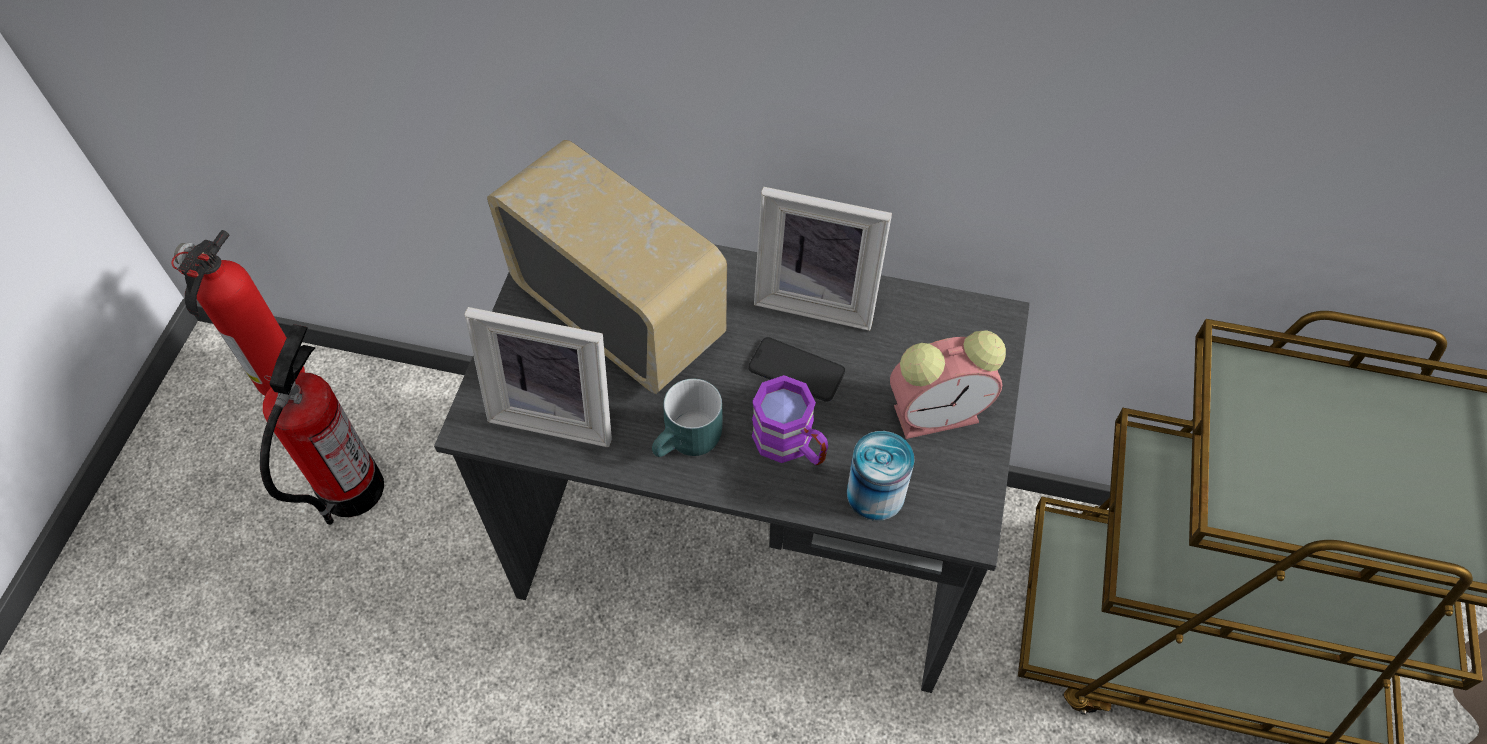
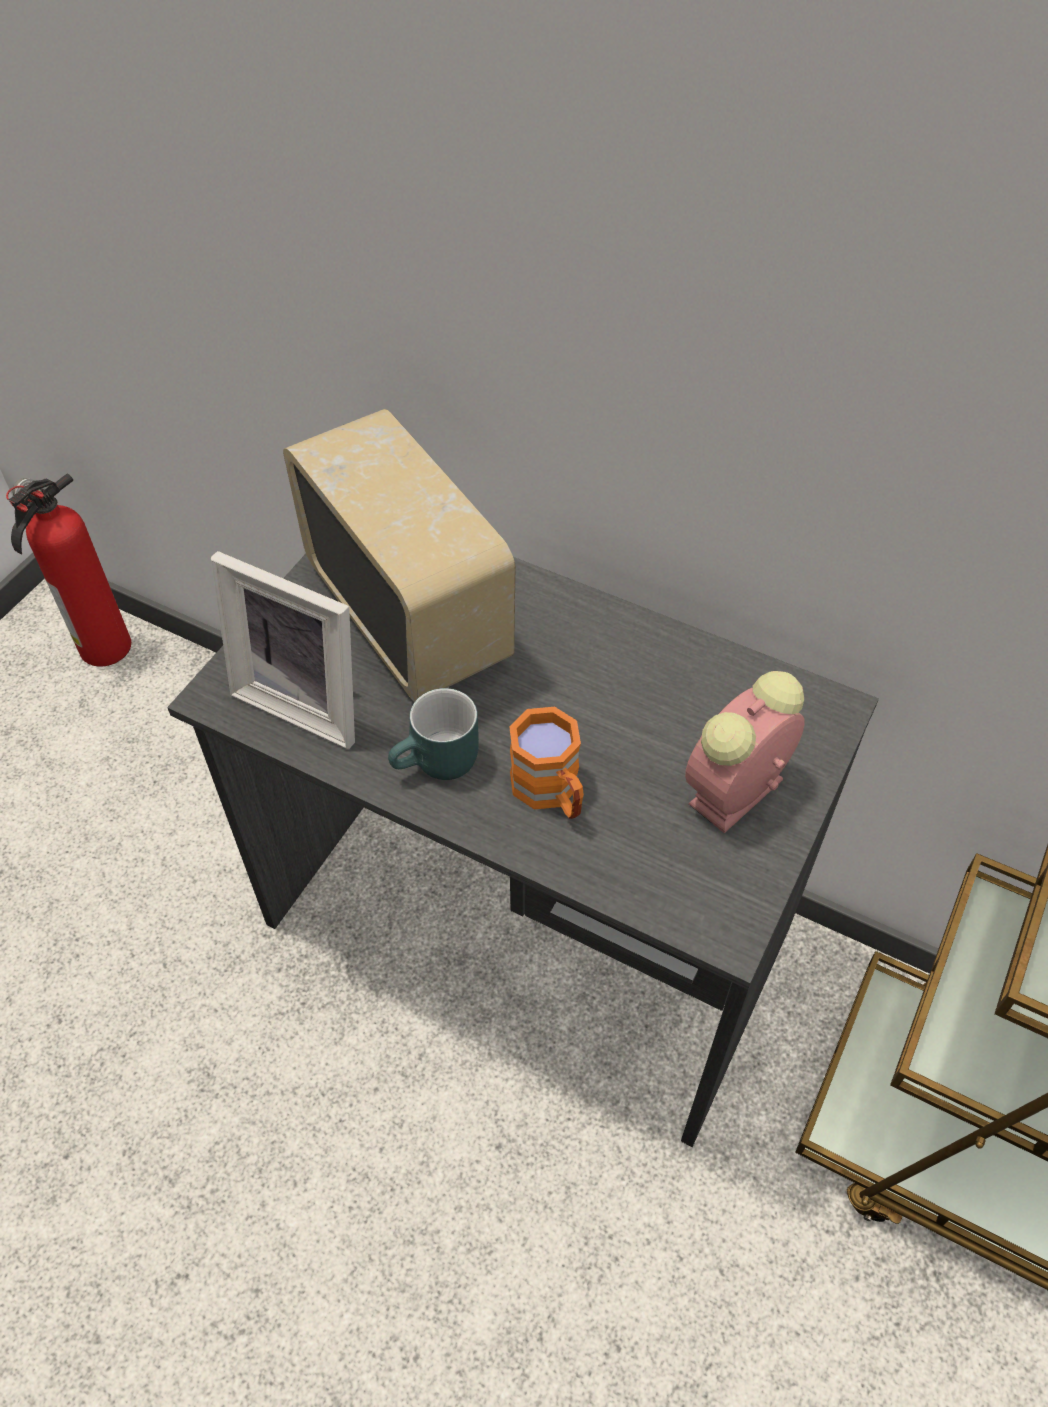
camera: 15 degrees right, 5 degrees down
(351, 489) = (136, 772): fire extinguisher -> none
(791, 445) = (551, 792): purple mug -> orange mug
(796, 370) = (583, 713): phone -> none
(817, 297) = (632, 642): picture frame -> none
(875, 494) = (631, 868): can -> none
(939, 412) = (734, 795): alarm clock -> alarm clock turned 135 degrees clockwise

